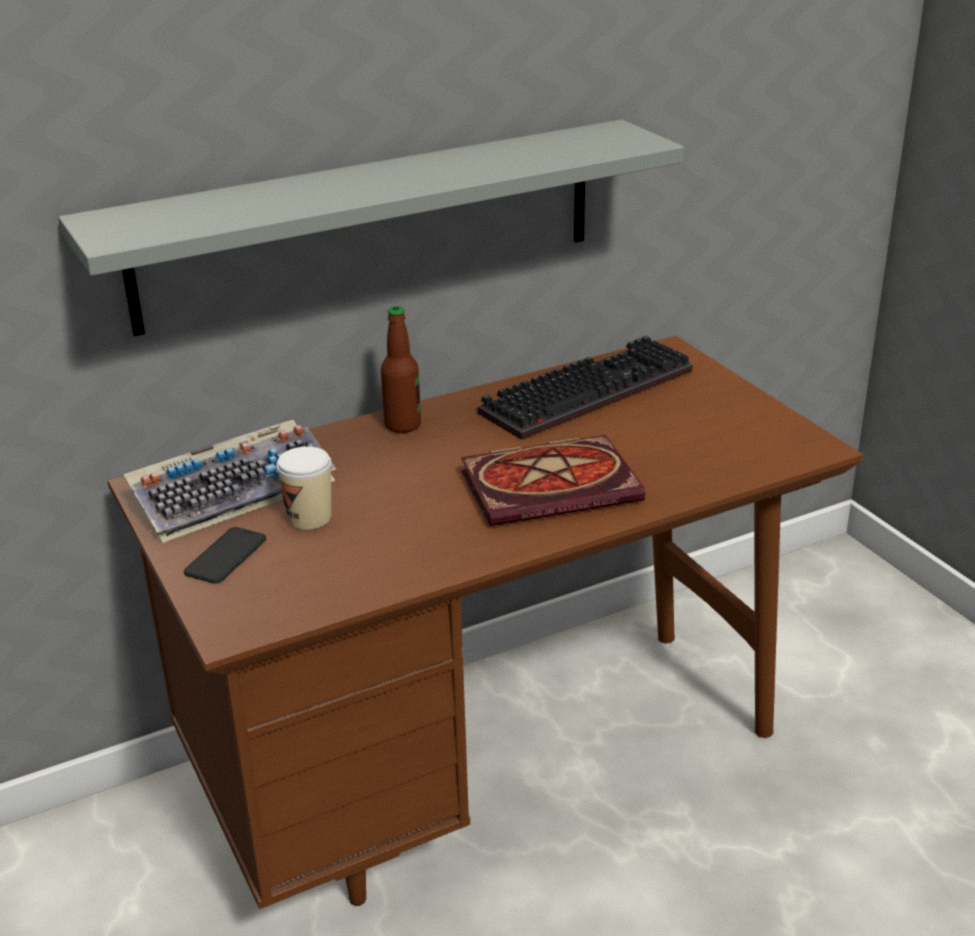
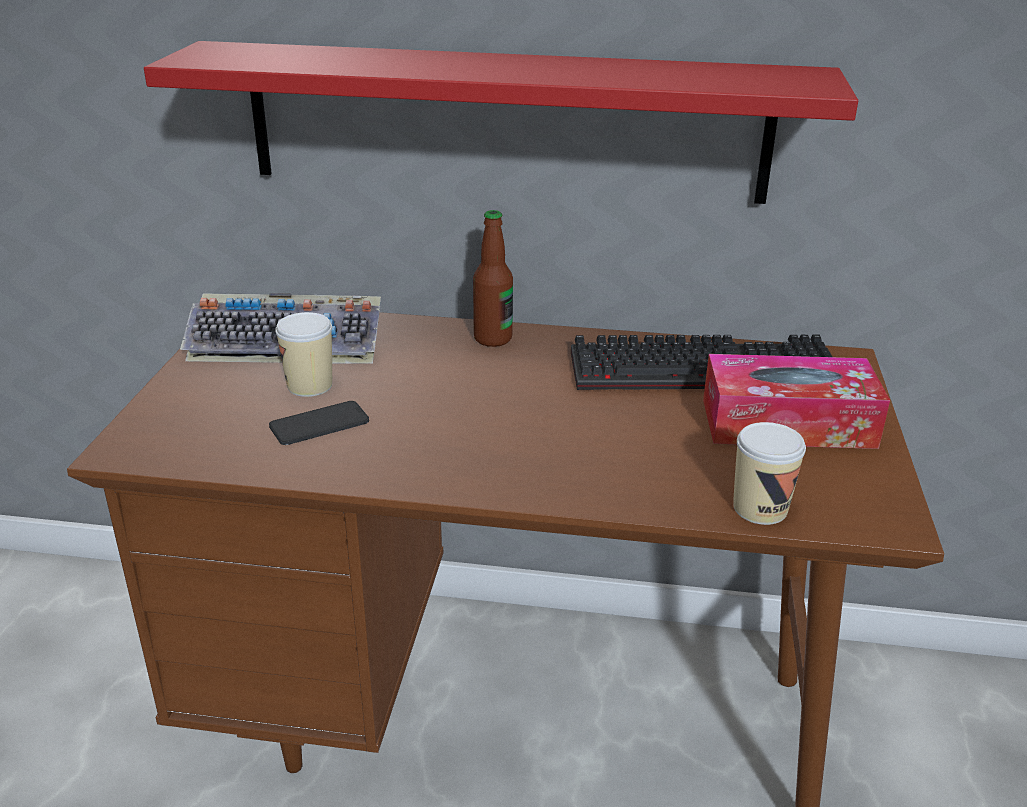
camera: 35 degrees right, 0 degrees up
(226, 556) = (208, 390): phone -> phone (319, 424)
(369, 224) = (506, 122): grey shelf -> red shelf
(553, 485) = (548, 443): book -> none
(687, 409) = (787, 423): none -> tissue box
(738, 470) = (760, 508): none -> cup

